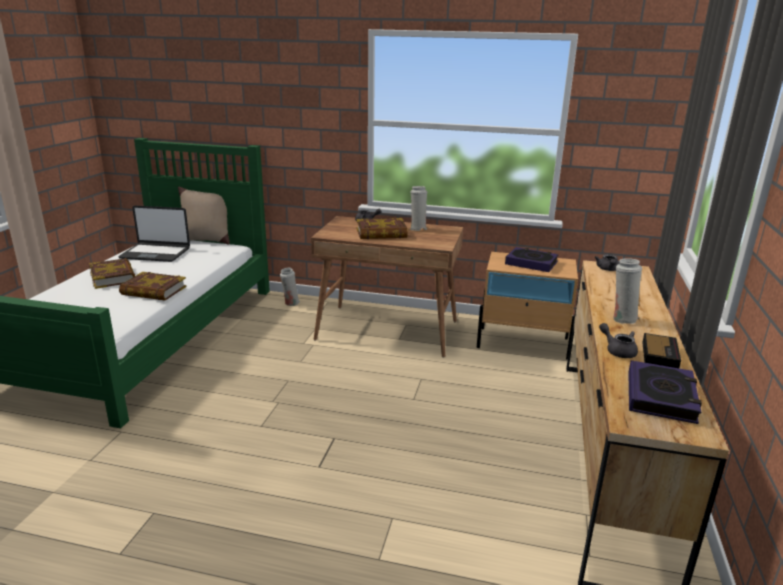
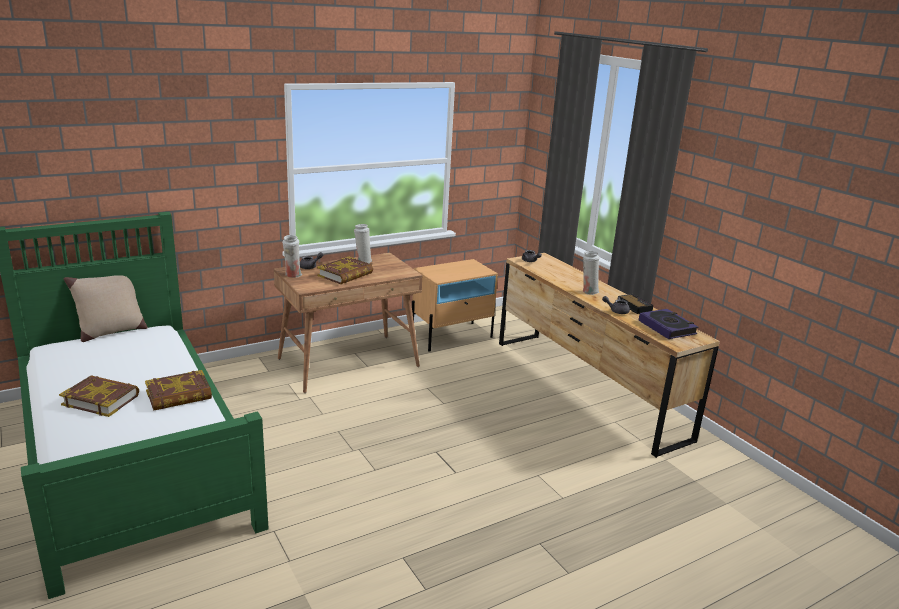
camera: 45 degrees left, 0 degrees up
(156, 253) = (90, 362): laptop -> none
(290, 303) = (227, 371): white vase -> white vase (292, 275)
(531, 263) = (454, 270): book -> none

